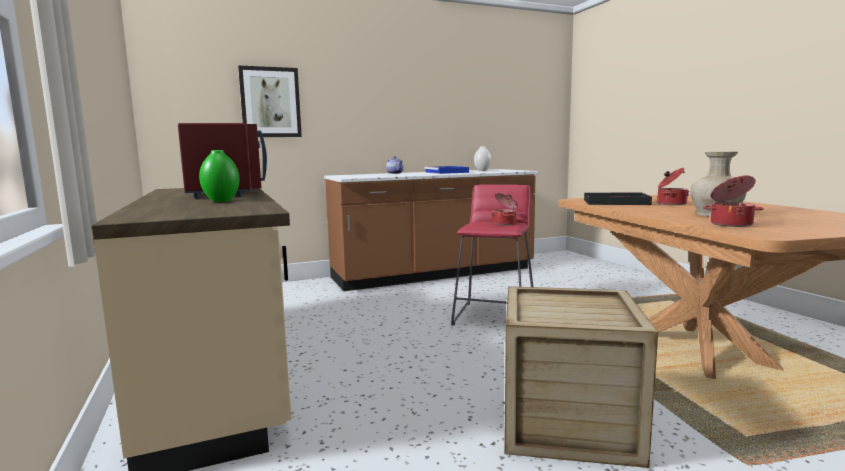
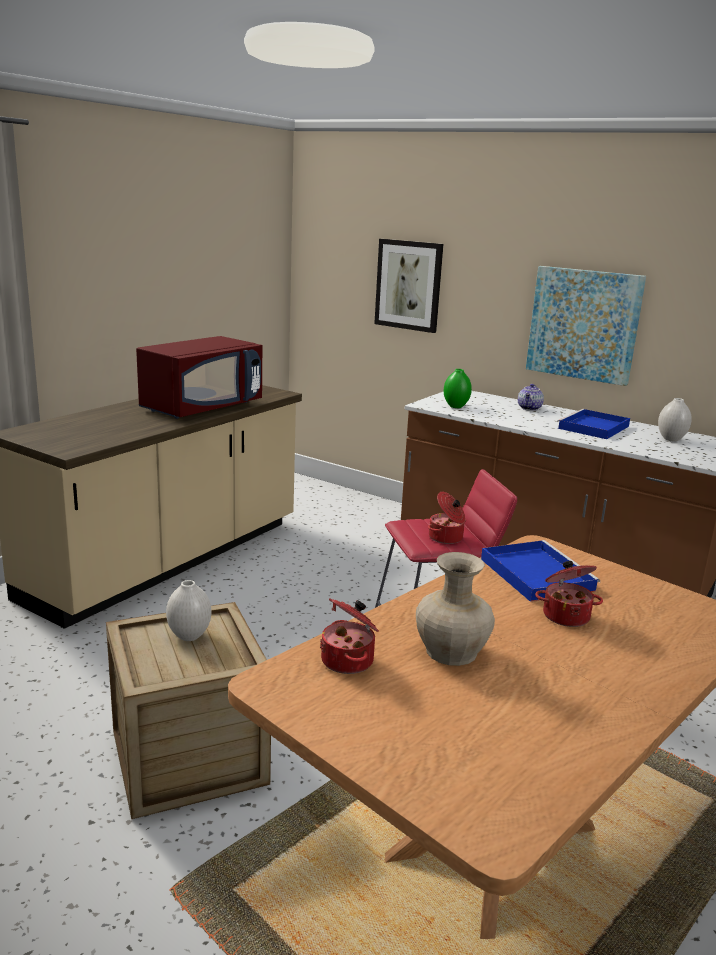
camera: 55 degrees right, 10 degrees up
(222, 201) = (133, 424): green vase -> green vase (456, 406)
(406, 116) = (583, 324): none -> picture
(552, 306) = (189, 636): none -> white vase
(614, 202) = (535, 573): black tray -> blue tray

